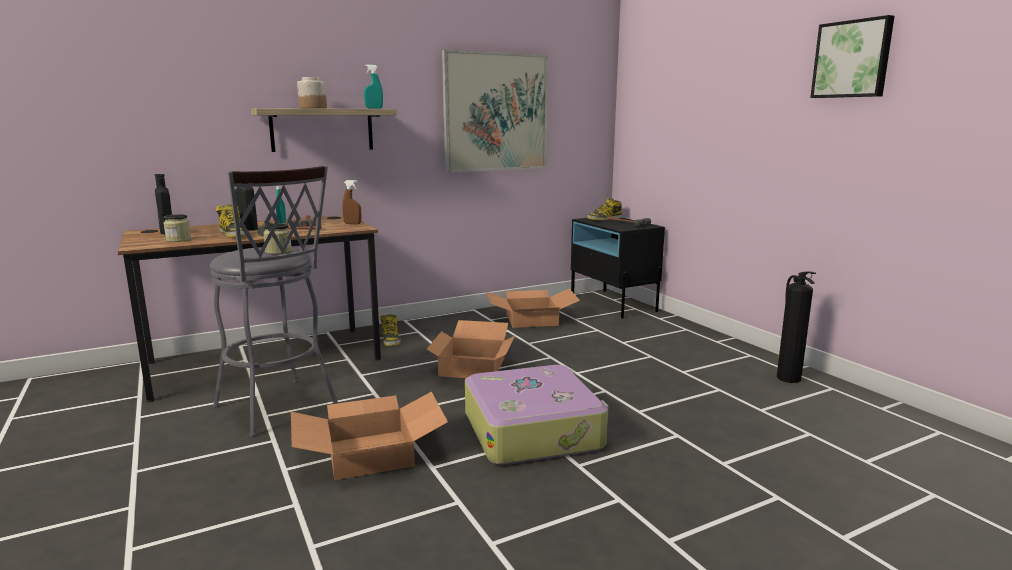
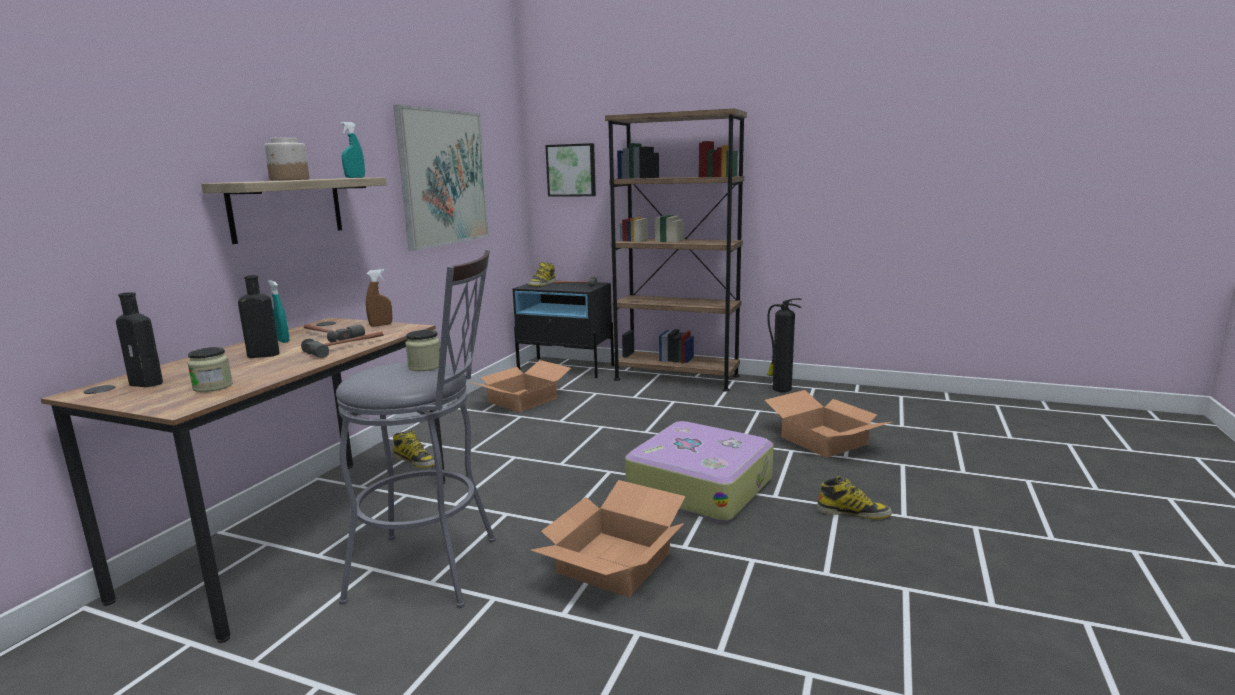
camera: 40 degrees left, 0 degrees up
(234, 234) = (272, 364): boot -> boot (853, 512)
(473, 367) = (553, 457): cardboard box -> cardboard box (825, 441)
(695, 337) = (676, 378): none -> brown bookcase
(852, 59) = (790, 127): picture -> picture (571, 170)

